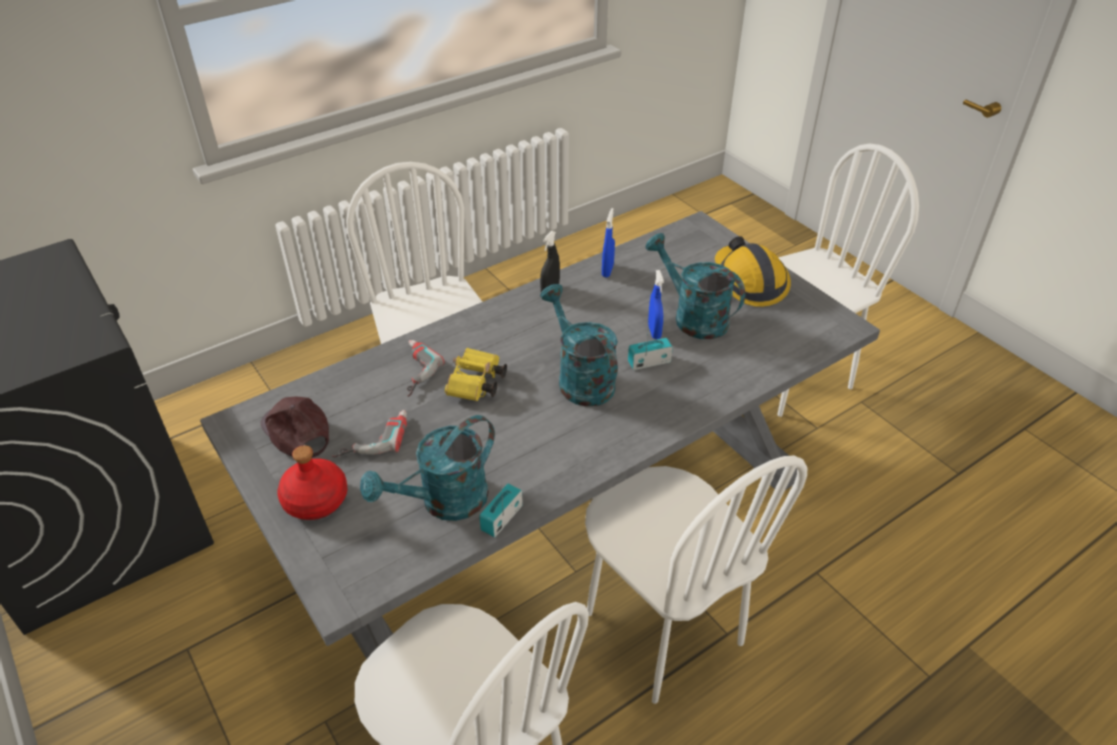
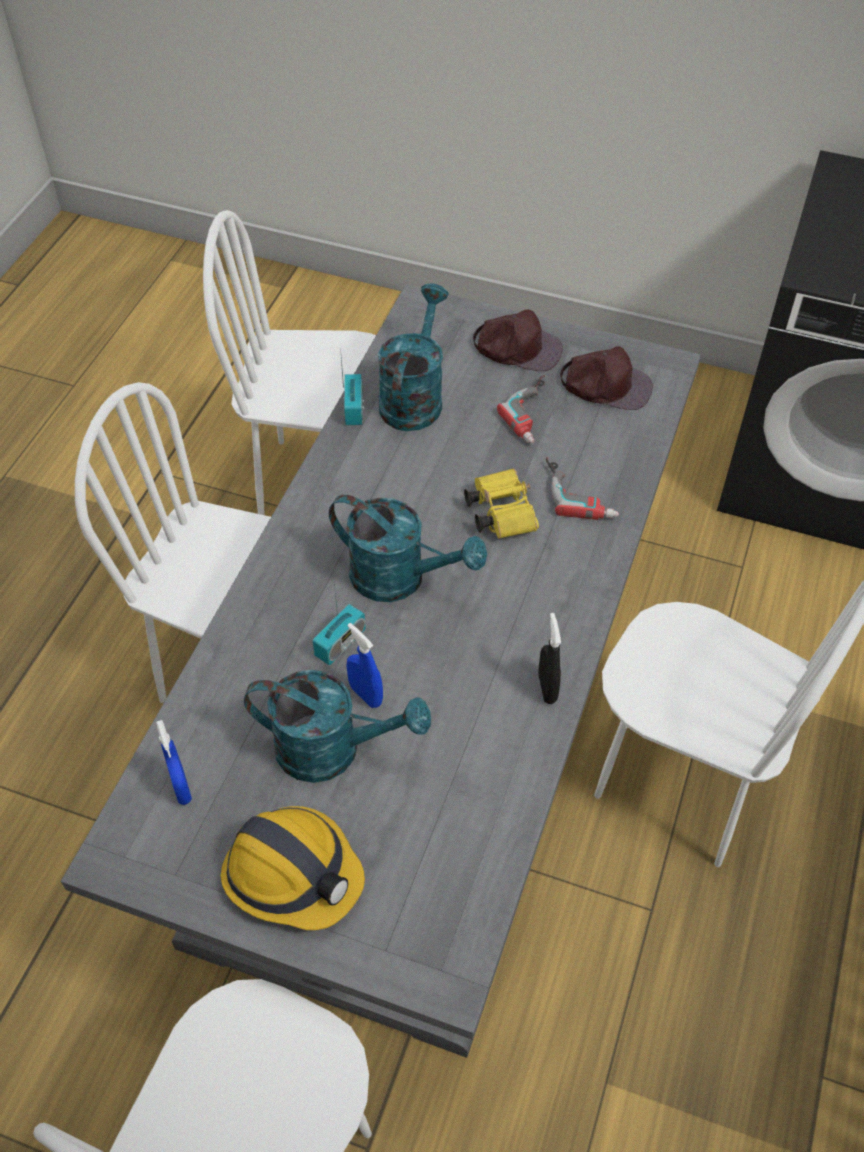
camera: 145 degrees right, 10 degrees up
(315, 501) = (517, 348): red bottle -> brown cap
(607, 270) = (506, 773): blue spray bottle -> blue spray bottle (181, 787)

